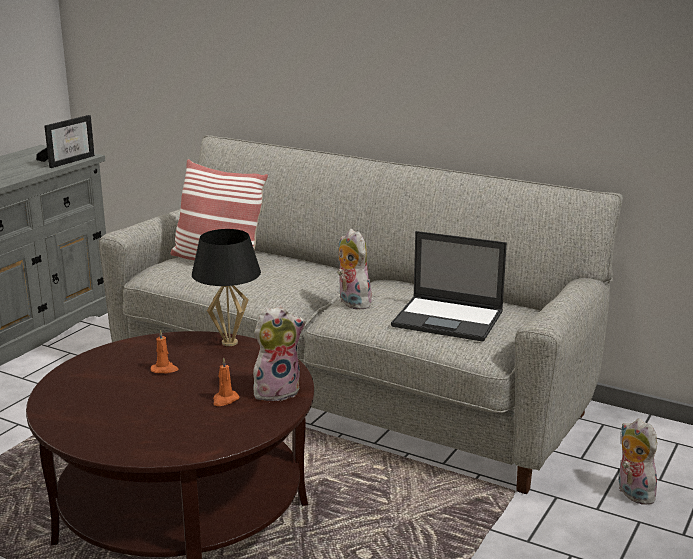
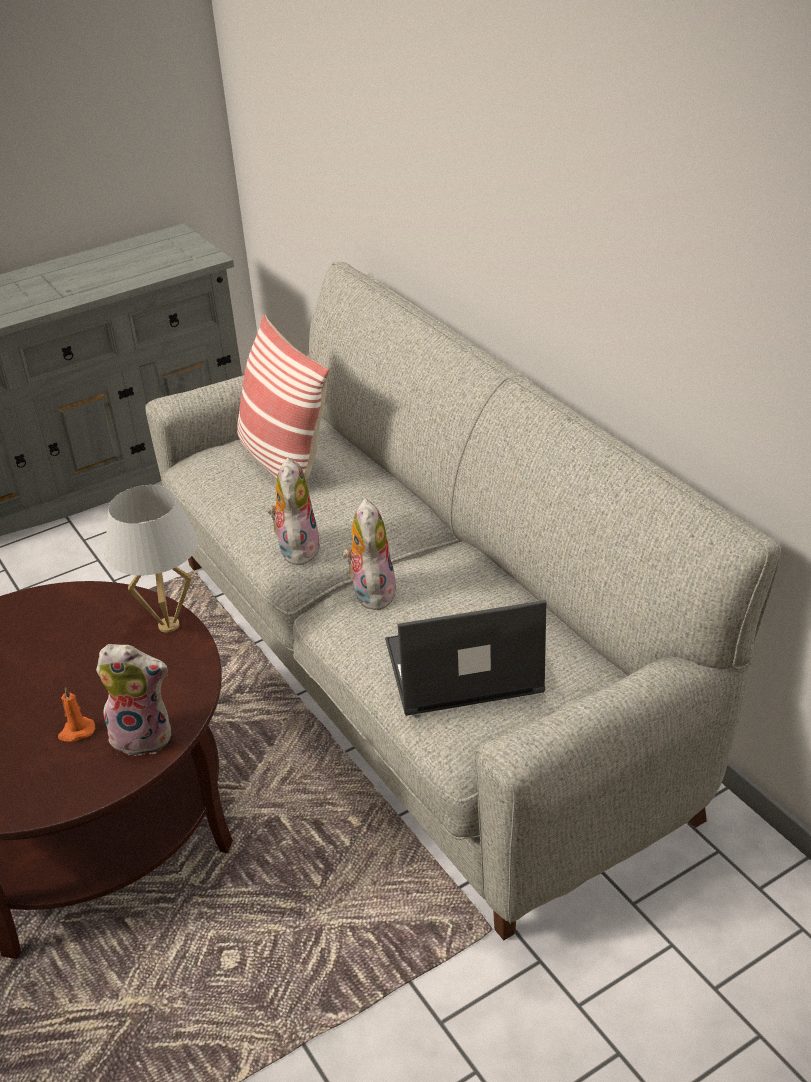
camera: 30 degrees right, 15 degrees up
(69, 160) = (182, 265): picture frame -> none
(164, 369) = (61, 653): orange candle -> none
(229, 342) = (169, 625): black table lamp -> white table lamp
(449, 319) = (461, 667): laptop -> laptop turned 120 degrees clockwise
(632, 493) = (652, 998): plush toy -> plush toy (296, 548)

